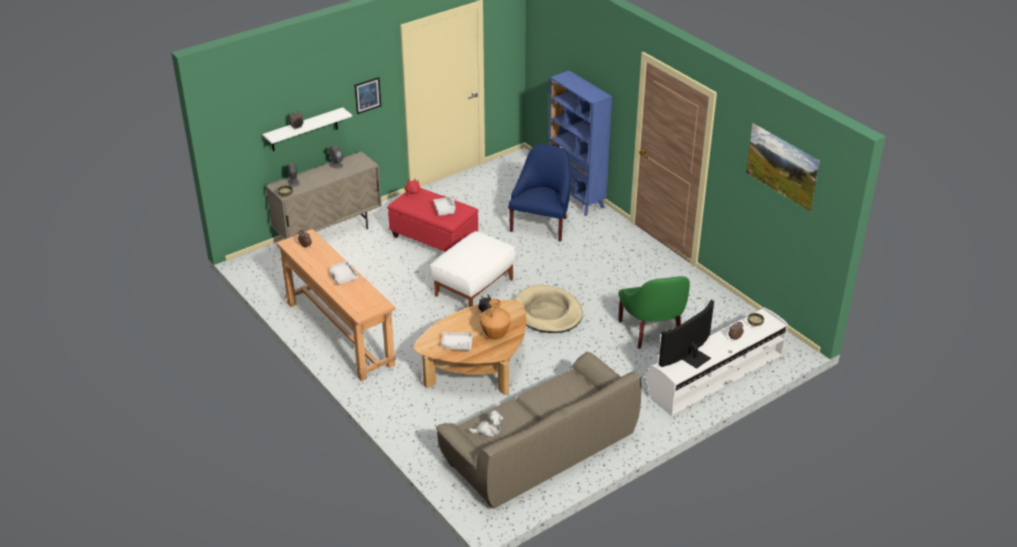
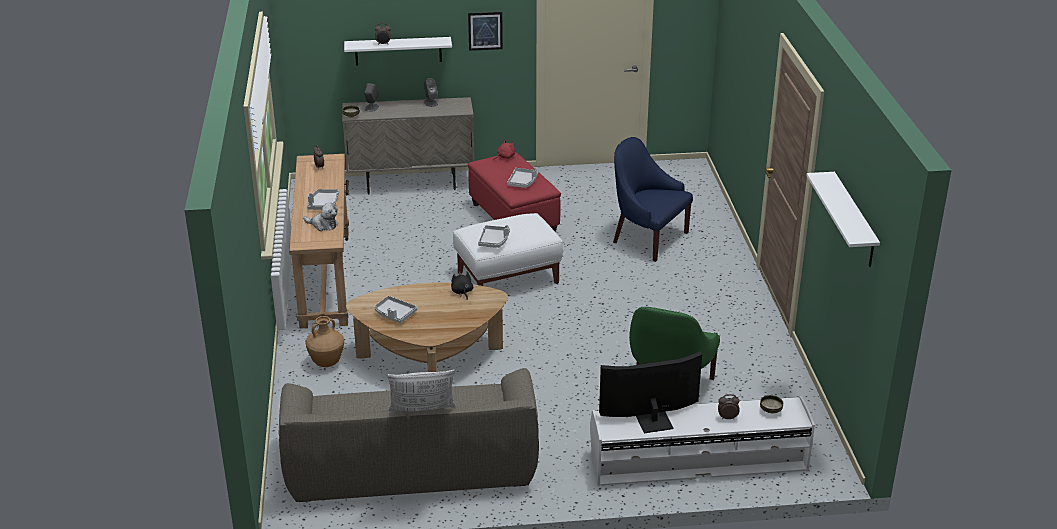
camera: 30 degrees right, 5 degrees down
(472, 263) = (494, 241): none -> grey tray
(488, 430) = (342, 411): plush toy -> plush toy (323, 225)
(495, 335) = (444, 318): brown vase -> brown vase (326, 363)
(541, 224) = (647, 239): blue armchair -> blue armchair turned 105 degrees counterclockwise
(547, 313) = (562, 328): beige dog bed -> none
(576, 198) = (714, 224): blue bookcase -> none
(576, 411) = (422, 415): none -> pillow
(779, 179) = (854, 220): picture -> white shelf

